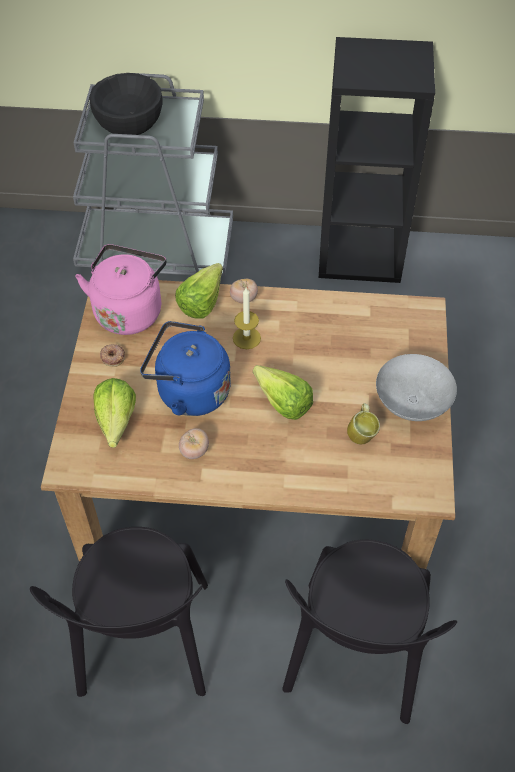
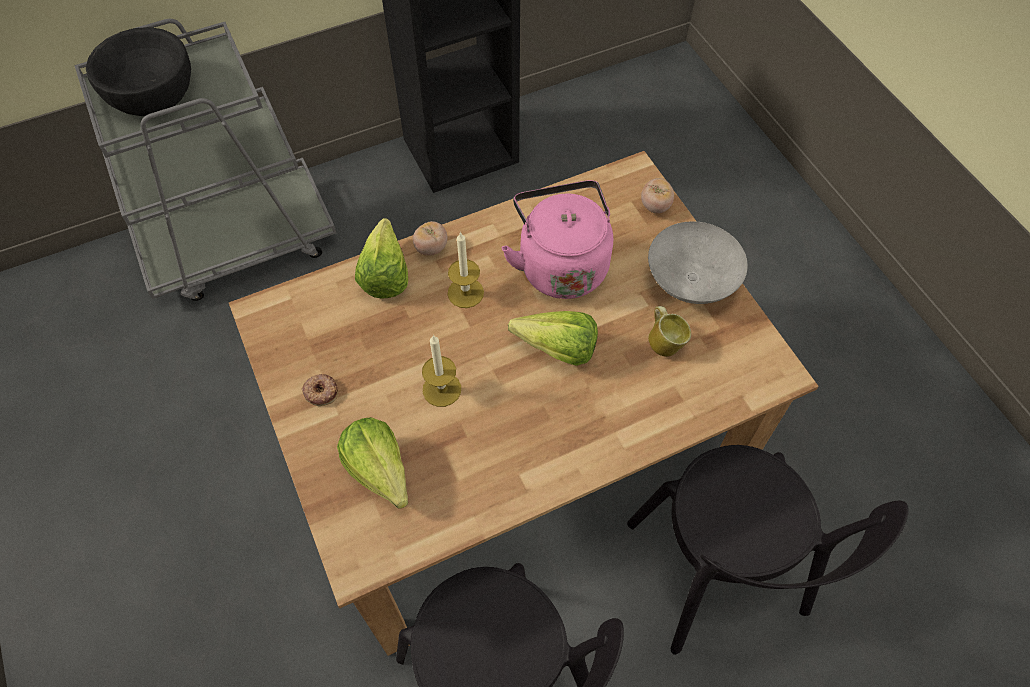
camera: 30 degrees left, 5 degrees up
(129, 310) = (303, 324): pink kettle -> pink kettle (560, 264)
(189, 391) = (442, 389): blue kettle -> candle
(194, 451) = (496, 458): tomato -> tomato (655, 206)

